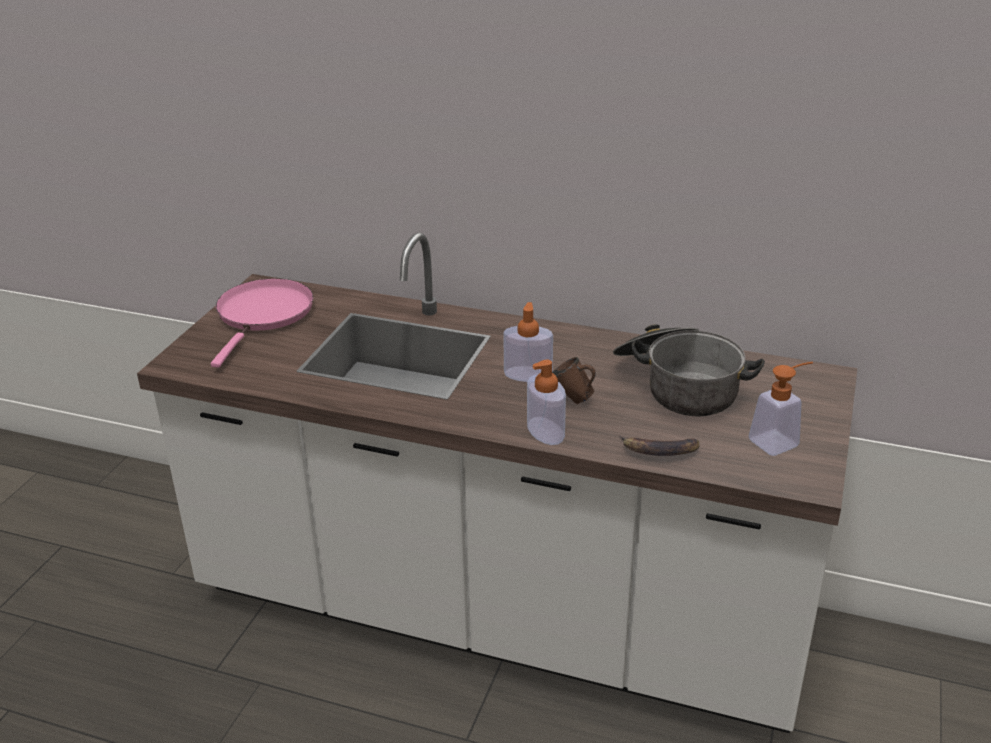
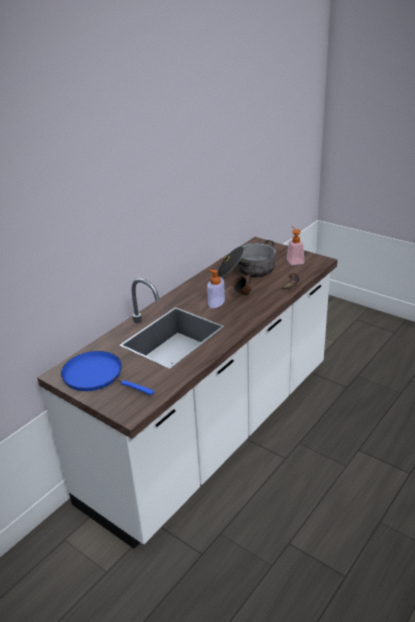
camera: 70 degrees left, 0 degrees up
(263, 315) = (96, 375): pink frying pan -> blue frying pan
(545, 431) = (263, 305): soap dispenser -> none

